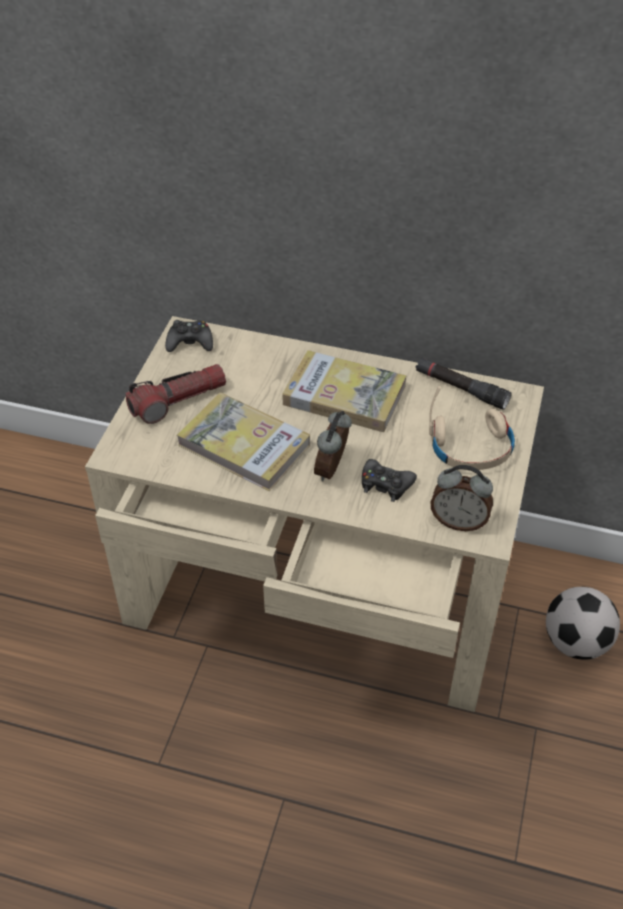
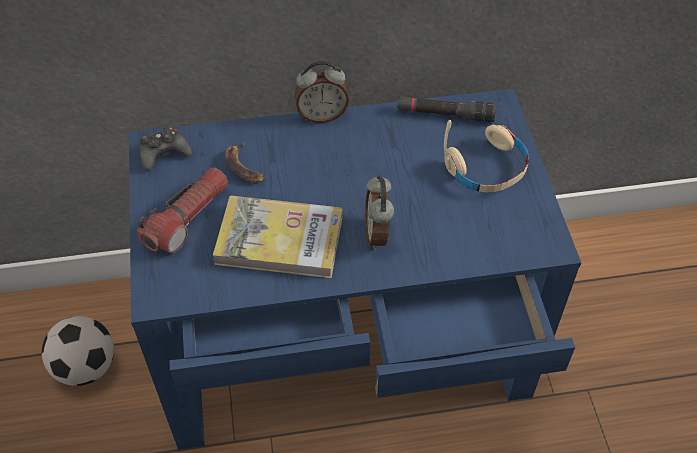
camera: 25 degrees left, 5 degrees up
(251, 375) = (244, 167): none -> banana
(318, 602) = (349, 353): beige desk -> blue desk
(344, 395) = (344, 156): book -> none
(385, 484) = (434, 231): black game controller -> none
(458, 521) = (518, 242): alarm clock -> alarm clock (322, 115)
(575, 642) = (579, 301): football -> football (86, 367)

